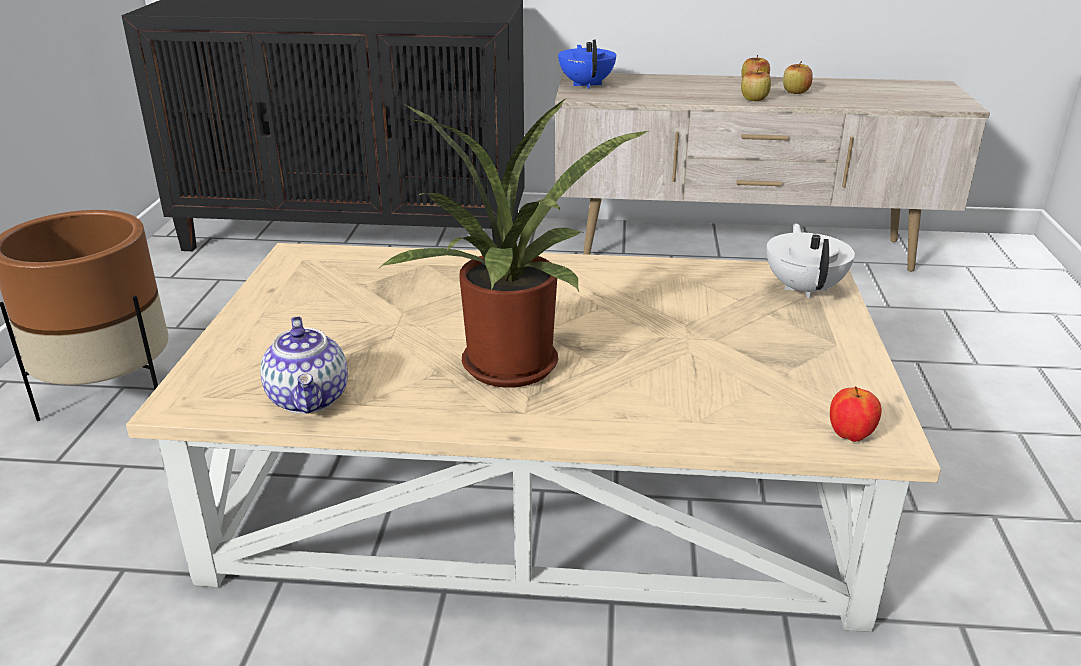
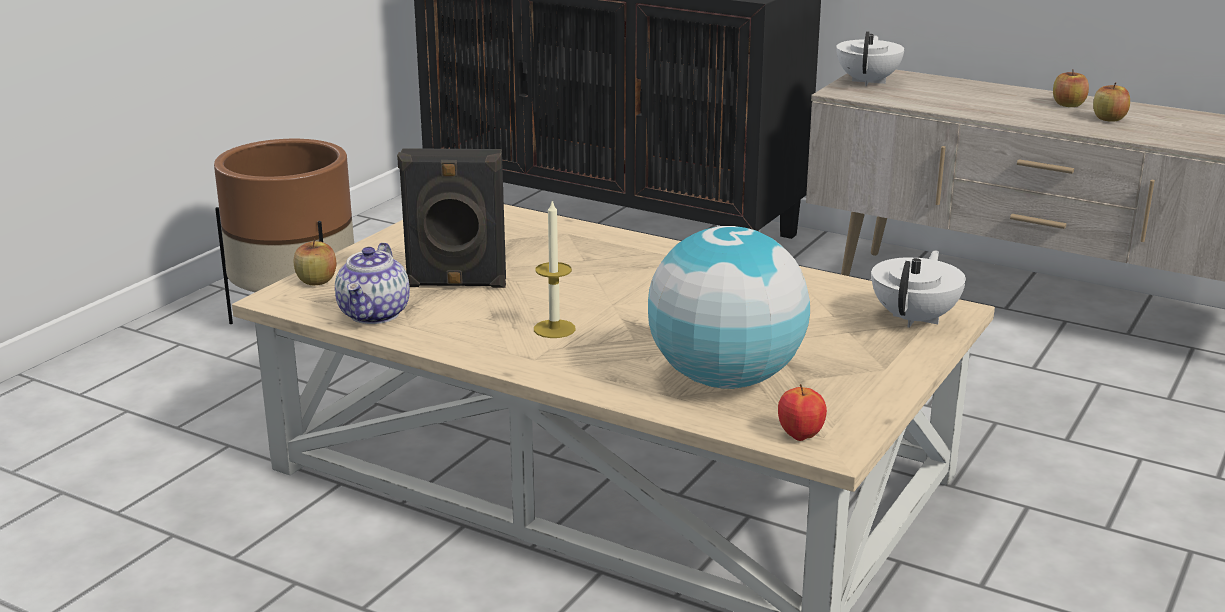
camera: 25 degrees right, 5 degrees down
(366, 342) = (456, 284): none -> black speaker
(512, 372) = (554, 329): potted plant -> candle
(586, 84) = (868, 81): blue teapot -> white teapot
(723, 390) = (725, 380): none -> globe
(754, 99) = (1044, 120): apple -> apple (316, 281)

